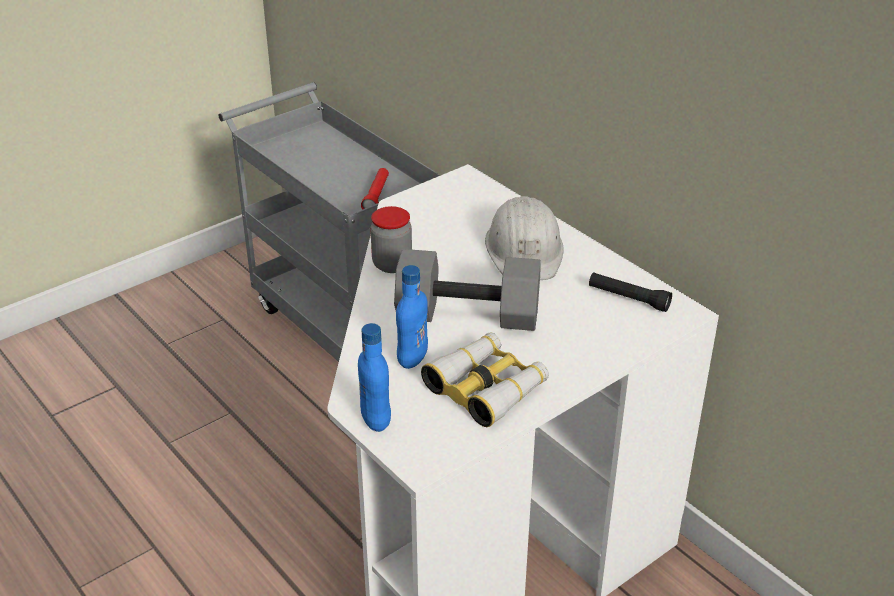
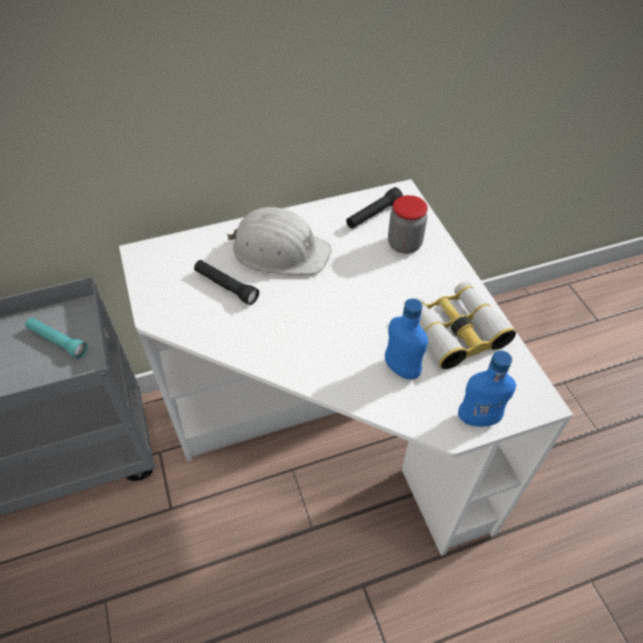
camera: 70 degrees left, 15 degrees up
(376, 196) = (58, 341): red flashlight -> turquoise flashlight
(392, 264) = (252, 346): jar -> jar (404, 244)
(455, 232) = (226, 287): none -> black flashlight
(469, 313) = (352, 312): grey dumbbell -> none

